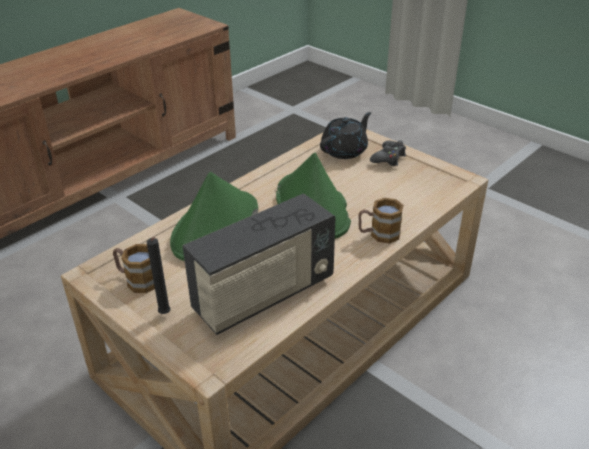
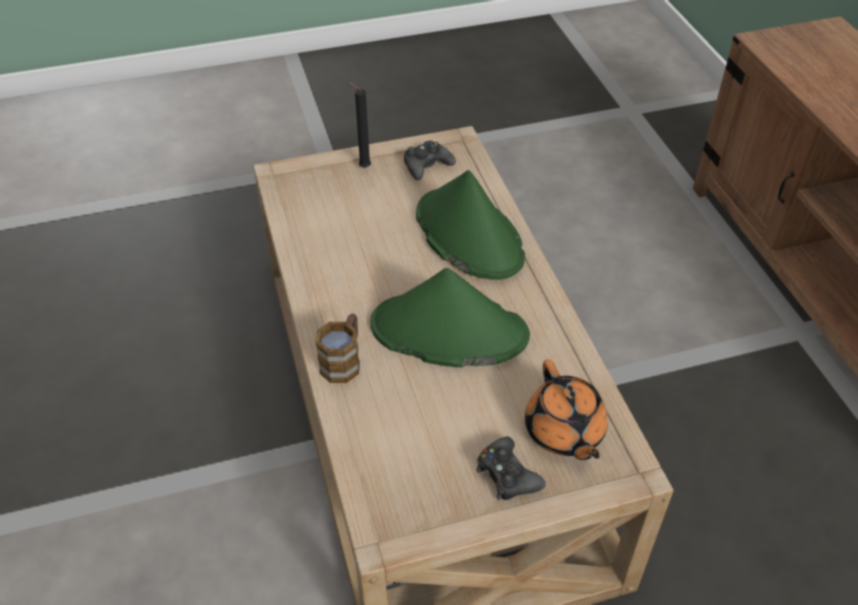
camera: 120 degrees right, 10 degrees up
(137, 280) = (427, 165): mug -> black game controller
(264, 295) = (331, 231): radio -> none
(345, 150) = (564, 432): black teapot -> orange teapot

